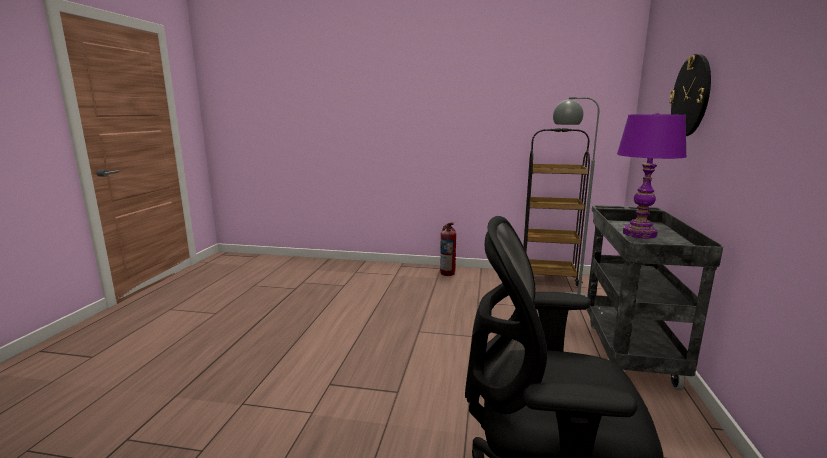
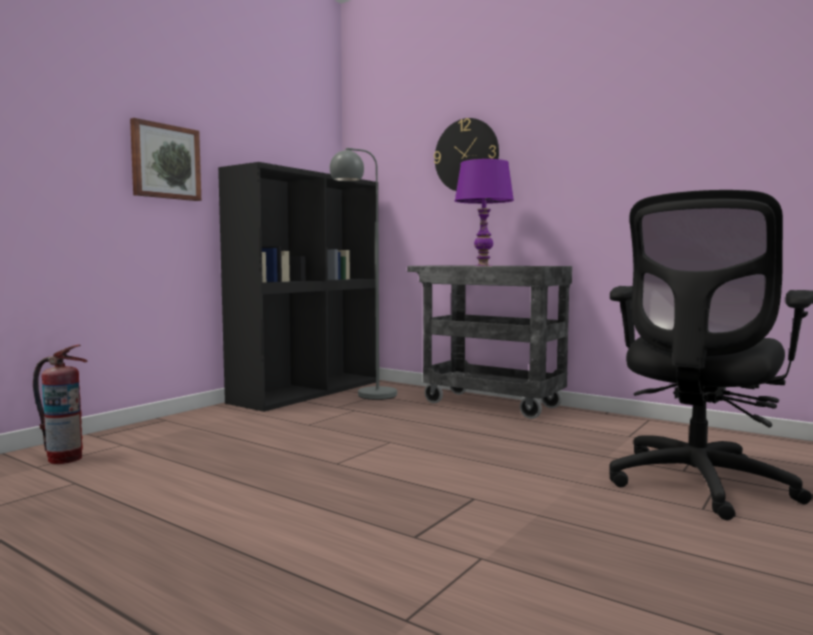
camera: 65 degrees left, 10 degrees down
(447, 273) = (191, 420): fire extinguisher -> fire extinguisher (65, 458)
(456, 116) = (165, 162): none -> picture
(548, 279) = (308, 391): brown cart -> black bookcase

